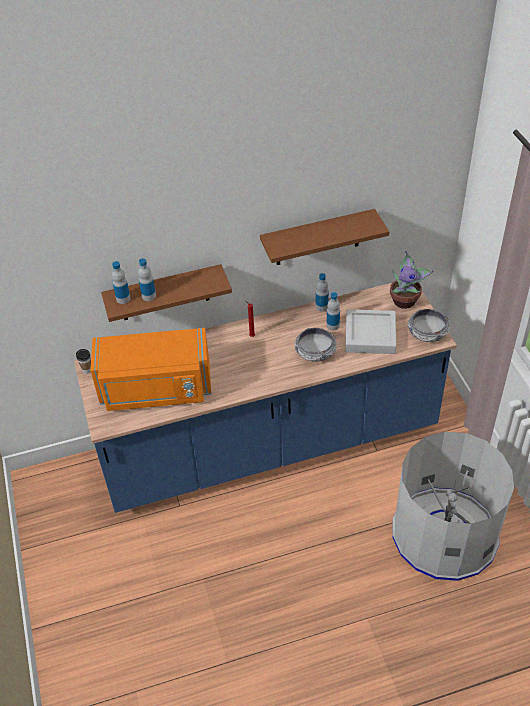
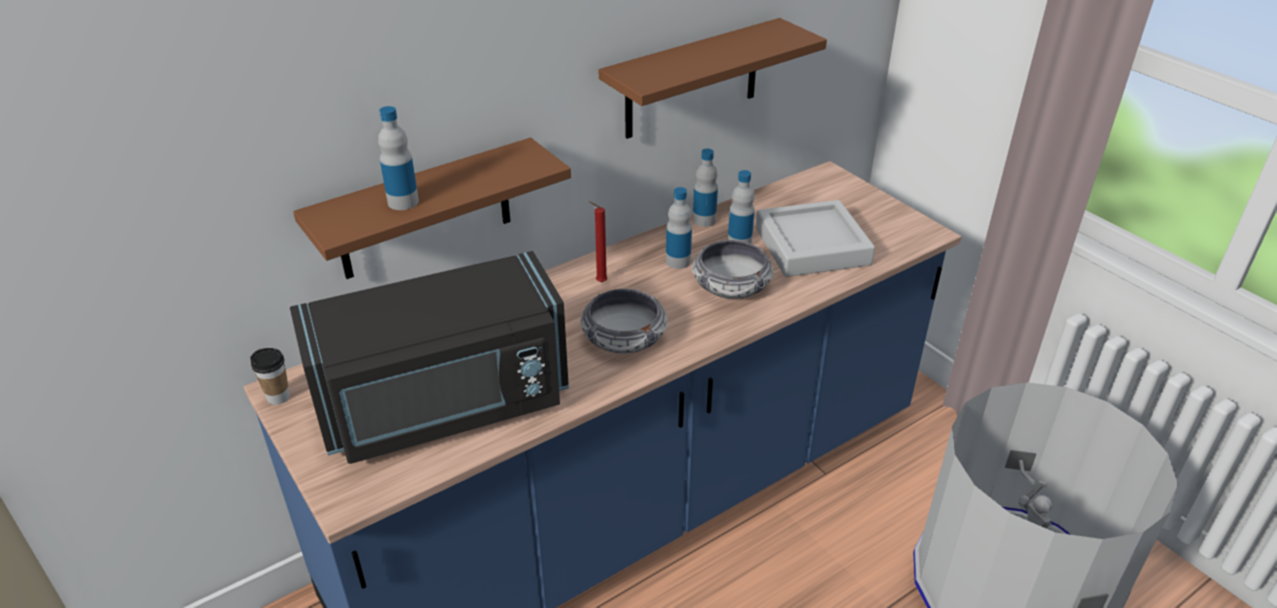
camera: 20 degrees left, 10 degrees down
(123, 299) = (348, 214): bottle -> bottle (678, 261)
(156, 390) = (445, 405): orange microwave -> black microwave
(405, 301) = (838, 191): potted plant -> none
(427, 332) = (903, 227): bowl -> bowl (624, 338)

